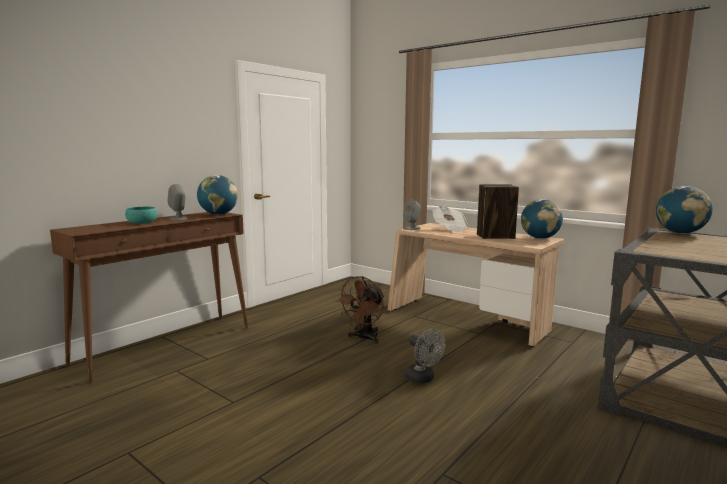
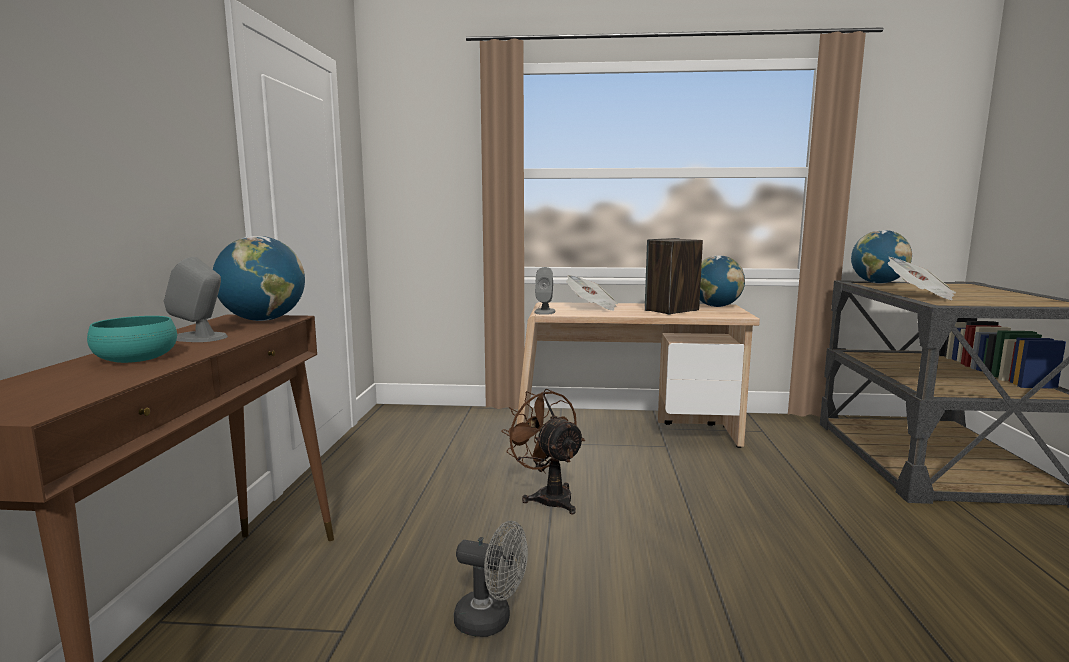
camera: 35 degrees left, 0 degrees up
(364, 338) = (548, 496): brown fan -> brown fan turned 150 degrees clockwise
(423, 379) = (713, 532): grey fan -> grey fan (491, 621)
(661, 245) = (920, 296): none -> newspaper

